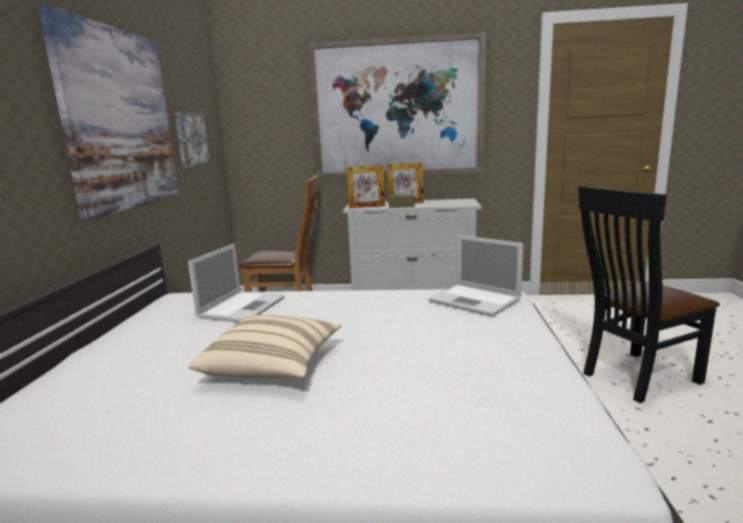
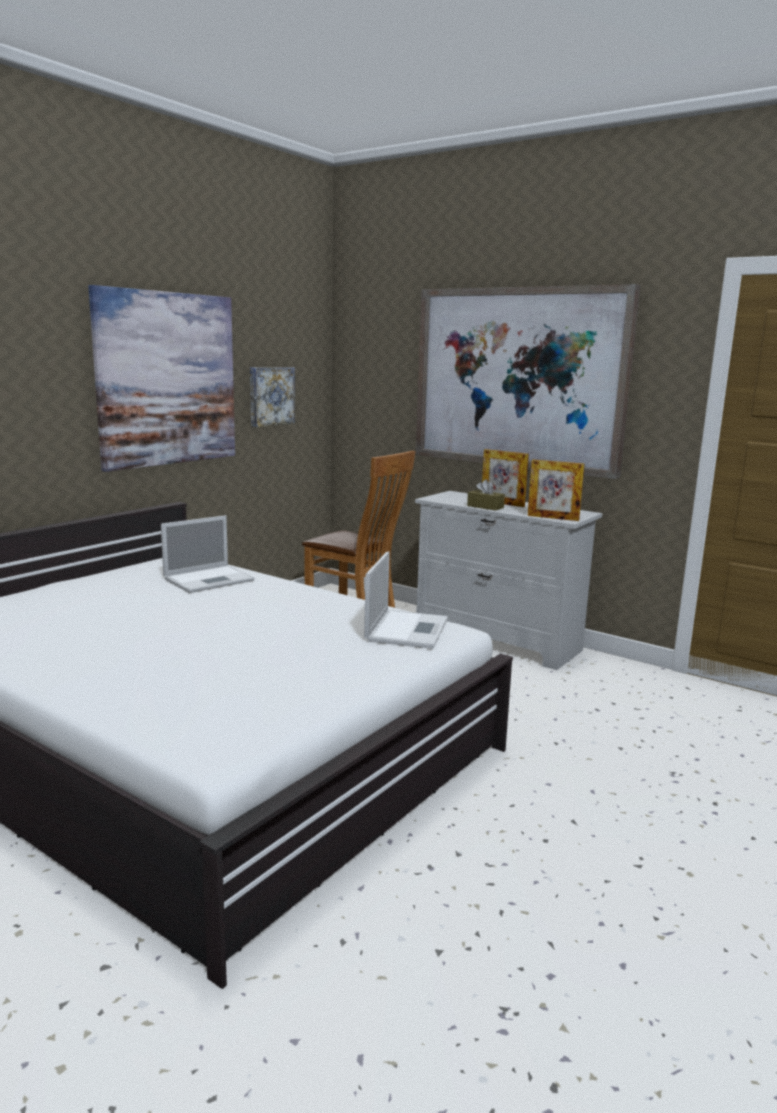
camera: 30 degrees right, 0 degrees up
(273, 367) = (147, 629): beige pillow -> none
(366, 207) = (447, 500): picture frame -> picture frame (553, 518)
(476, 300) = (407, 629): laptop -> laptop turned 150 degrees counterclockwise
(634, 378) = (630, 796): black chair -> none

